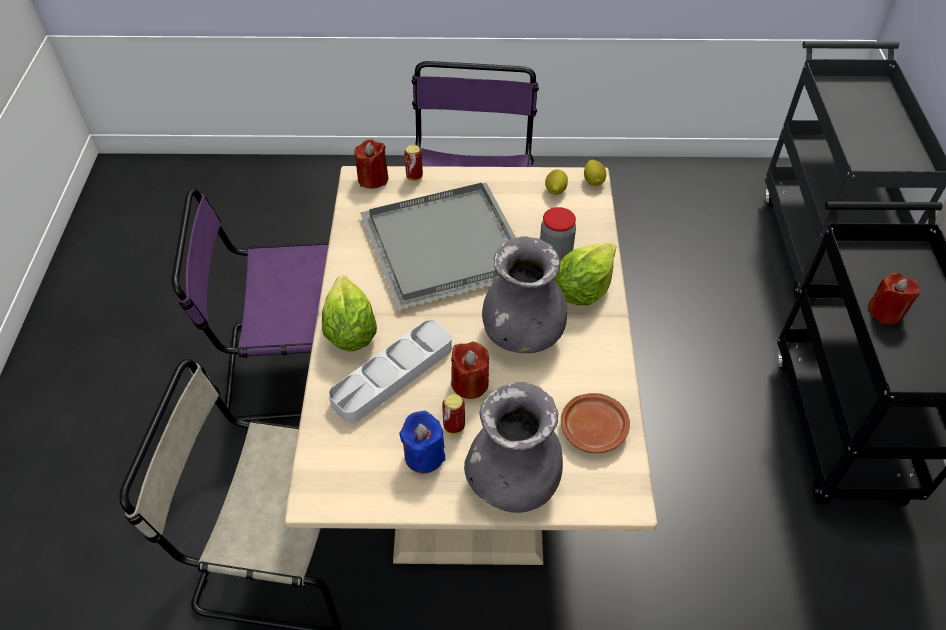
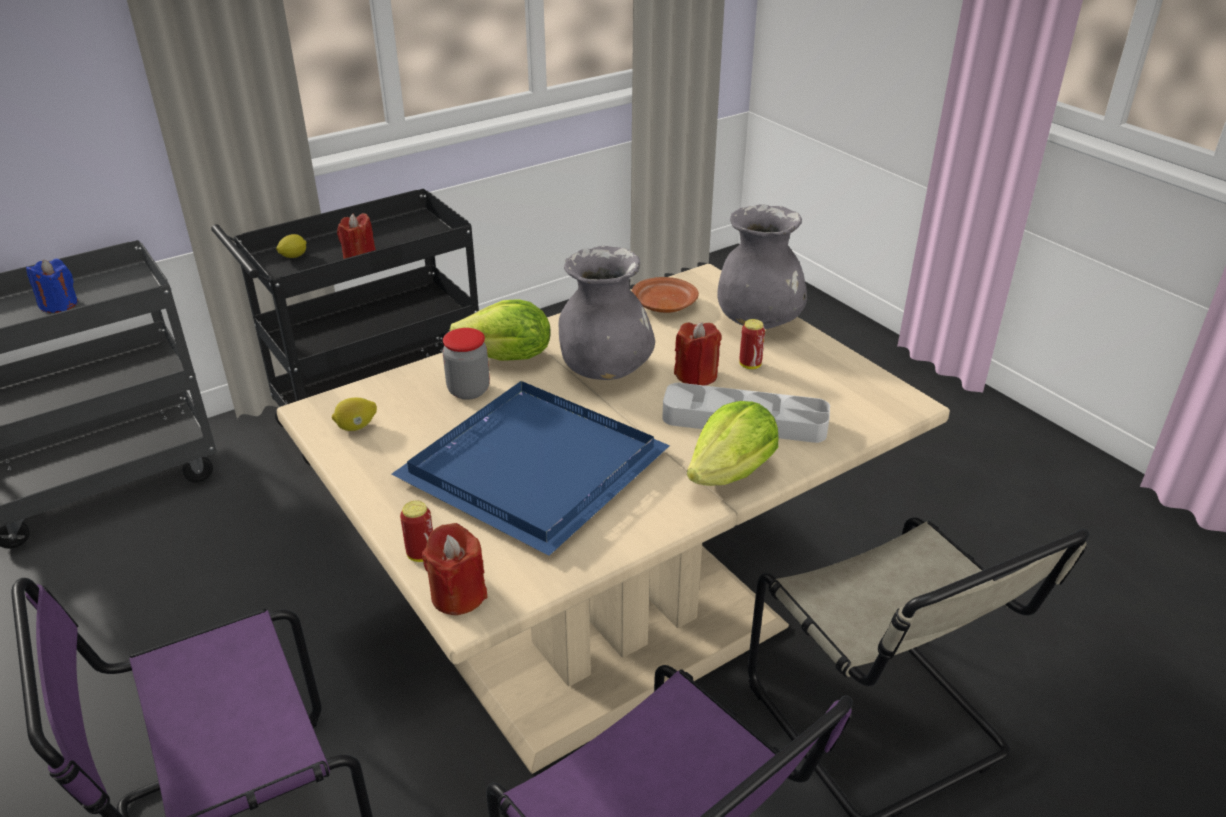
camera: 125 degrees left, 15 degrees down
(424, 455) = (796, 368): blue candle -> blue candle (59, 304)
(448, 248) = (533, 463): grey tray -> blue tray
(593, 181) = (315, 406): lemon -> lemon (293, 257)

